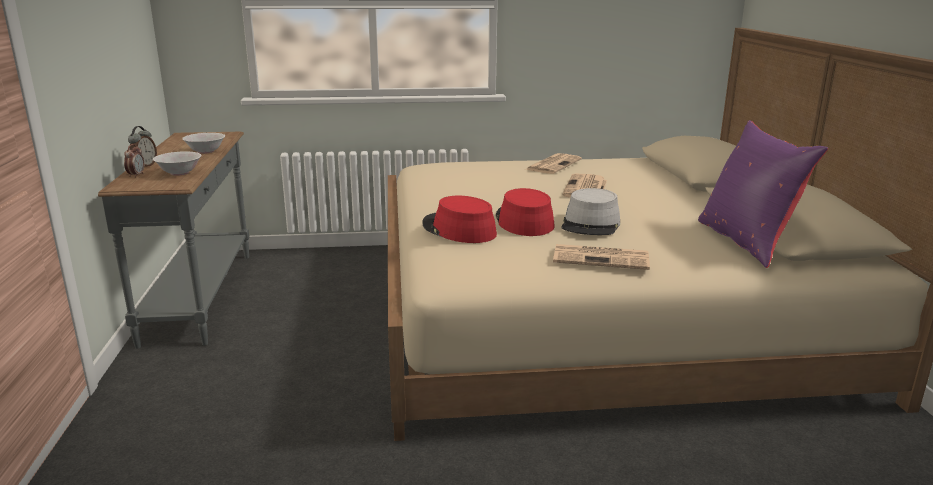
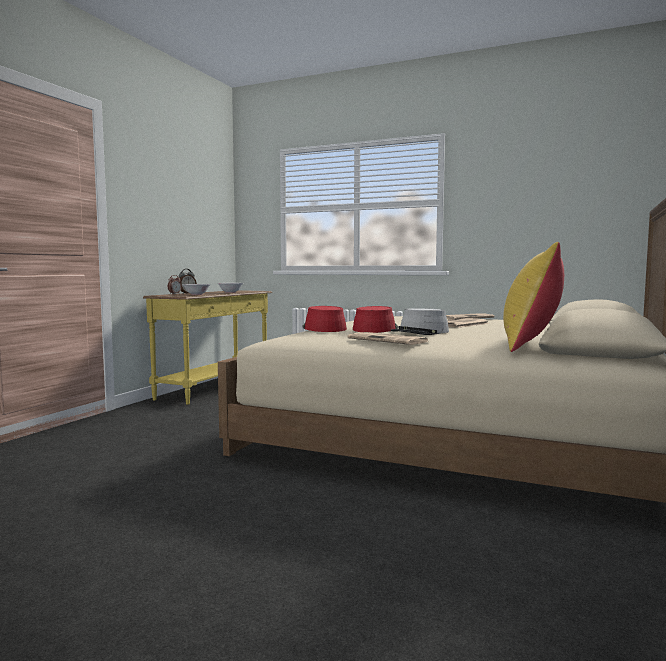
camera: 30 degrees right, 15 degrees down
(202, 296) = (216, 387): grey console table -> yellow console table
(747, 242) = (531, 345): purple pillow -> yellow pillow

